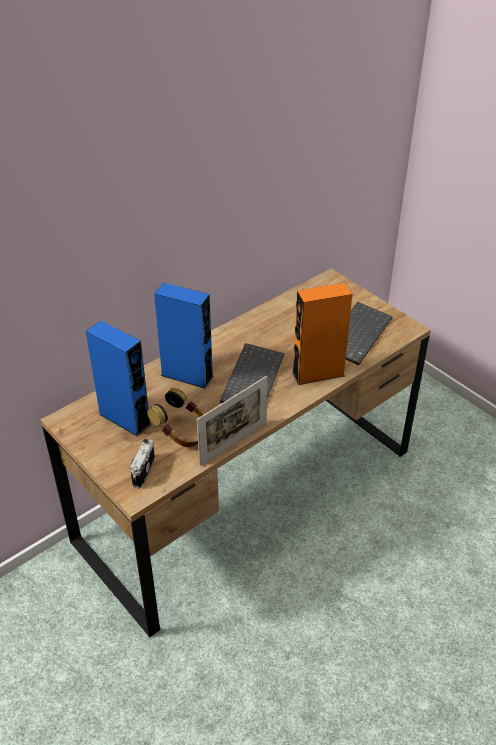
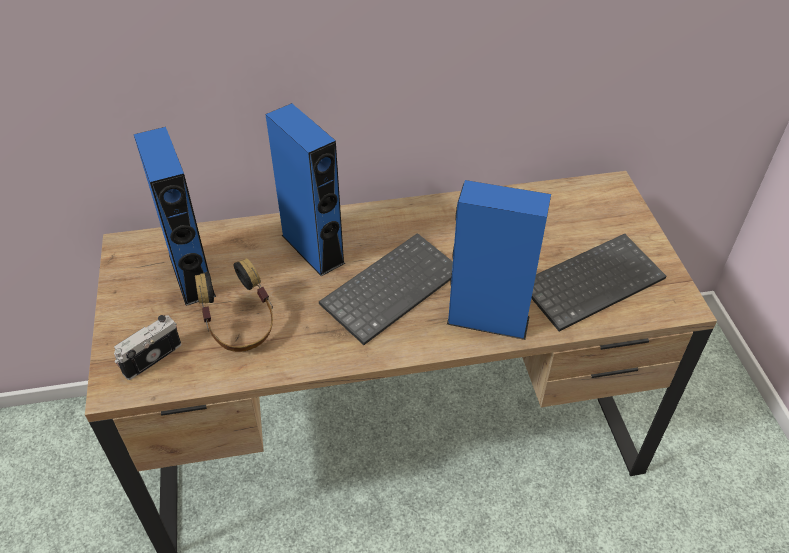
camera: 30 degrees right, 5 degrees up
(233, 443) = (292, 371): picture frame -> none
(318, 374) = (488, 320): orange speaker -> blue speaker

